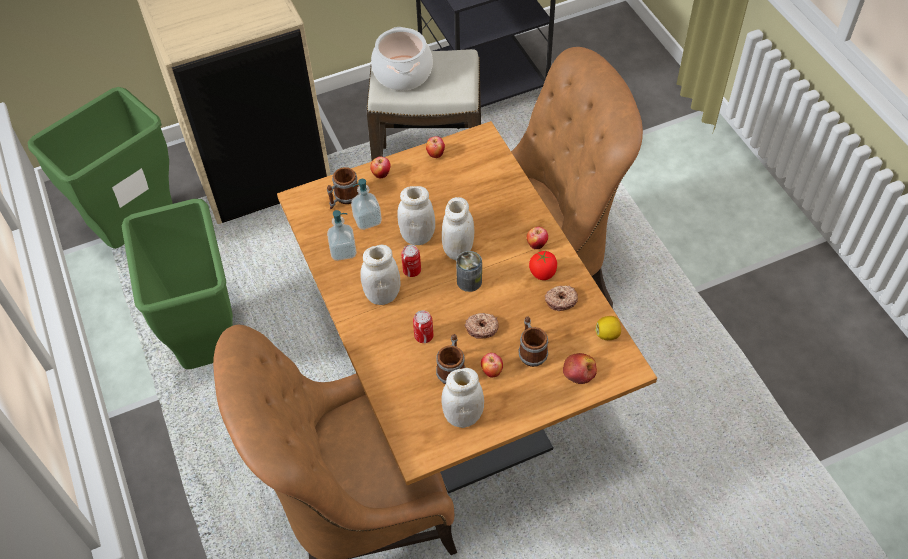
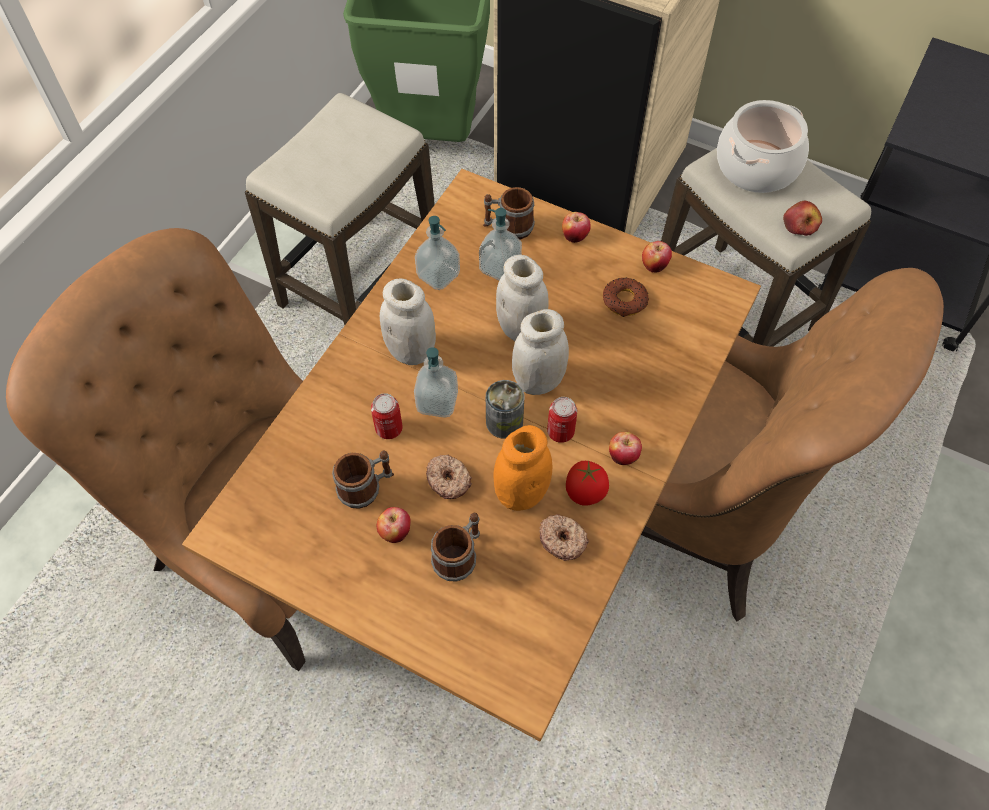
camera: 50 degrees right, 5 degrees up
(209, 344) = (360, 282): green trash can -> stool
(412, 270) = (469, 356): can -> can (560, 432)
(428, 303) = (437, 402): none -> soap dispenser
(444, 181) = (624, 300): none -> donut
(463, 416) = (310, 543): white jar -> none
(518, 301) = (521, 493): none -> orange jar
(579, 372) = (473, 633): apple -> apple (800, 224)
(607, 334) = (557, 630): lemon -> none

